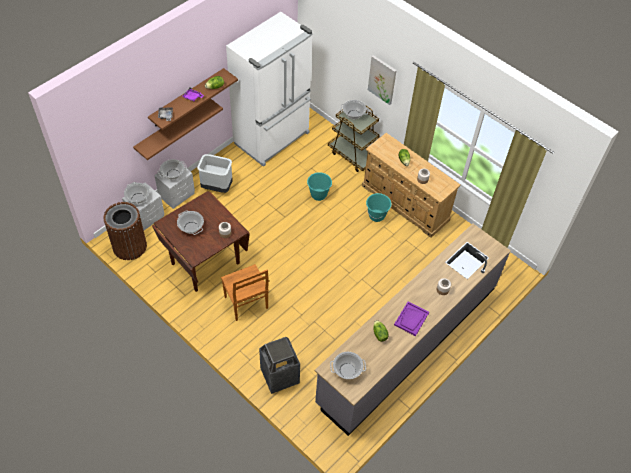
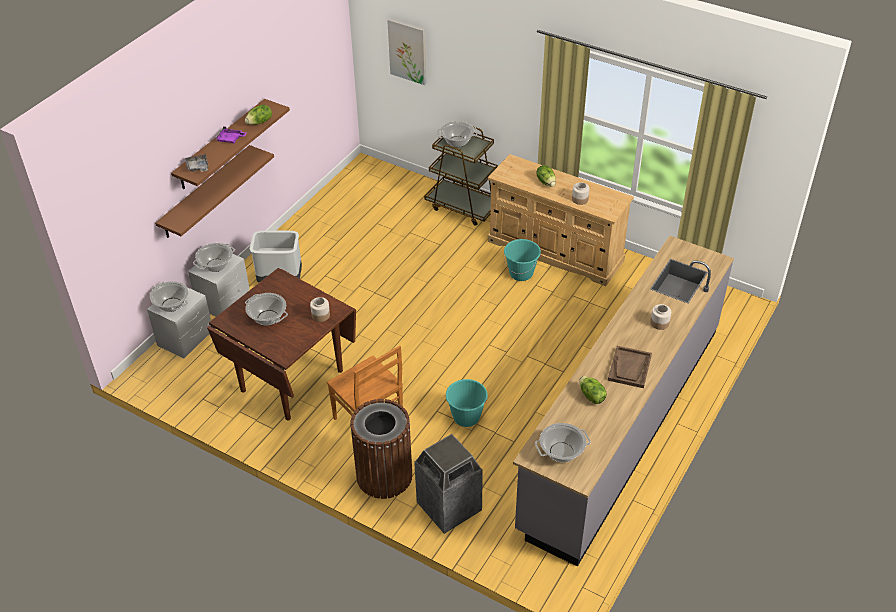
camera: 10 degrees left, 10 degrees down
(129, 246) = (170, 381): brown trash can -> brown trash can (384, 476)
(273, 139) = (343, 207): white fridge -> none
(318, 195) = (430, 263): turquoise bucket -> turquoise bucket (466, 417)
(382, 79) = (491, 77): picture -> picture (408, 51)
(411, 319) = (629, 368): purple tray -> brown tray

